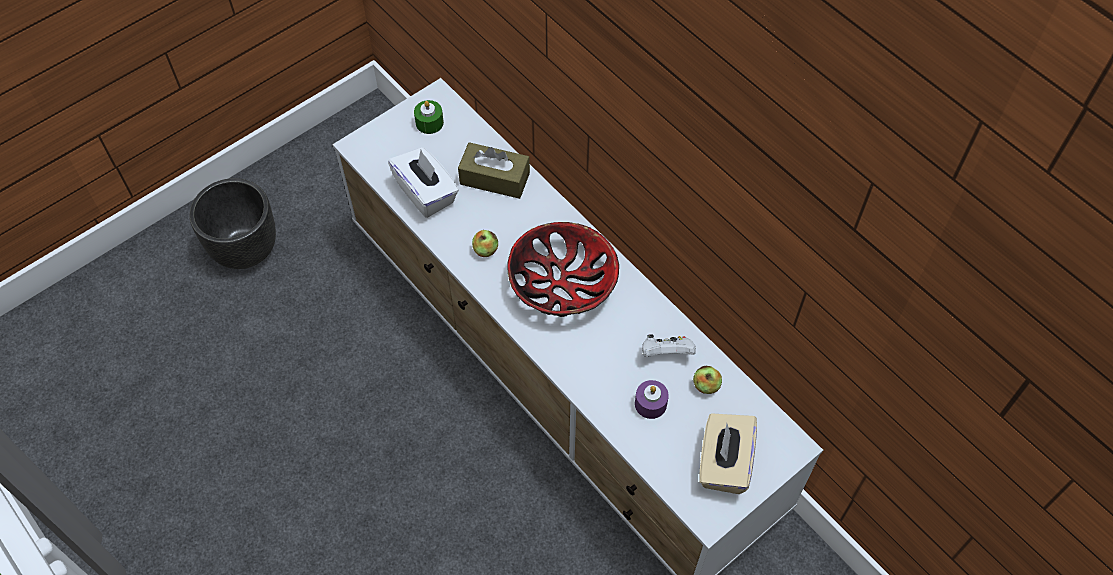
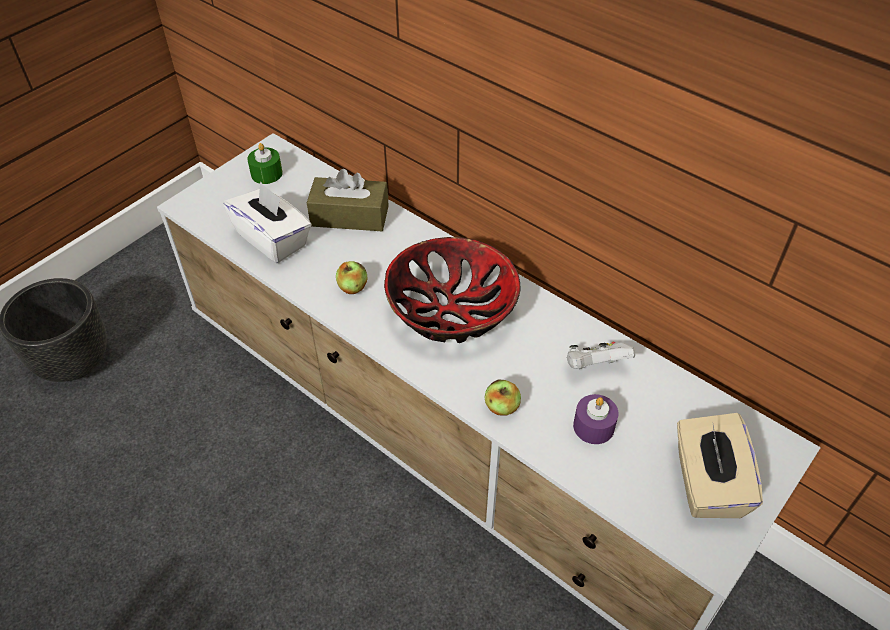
camera: 10 degrees left, 10 degrees down
(706, 385) = (654, 395): apple -> apple (501, 407)

